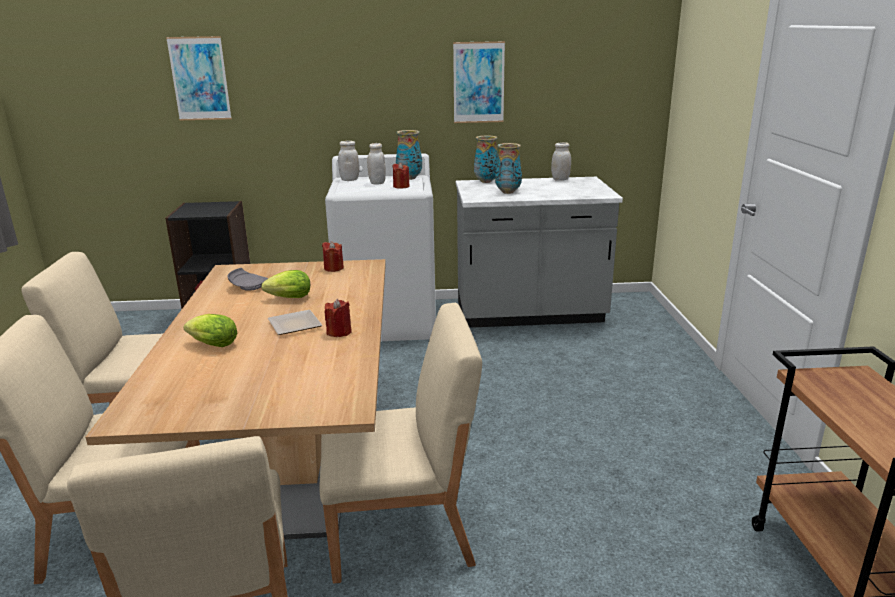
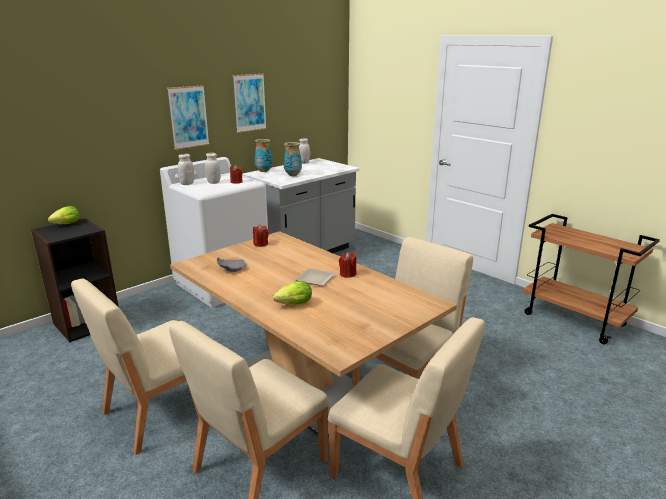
camera: 40 degrees left, 0 degrees up
(199, 79) = (39, 115): picture -> picture (188, 117)
(287, 298) = (274, 267): lettuce -> lettuce (65, 225)
(409, 178) = (227, 176): vase -> none

